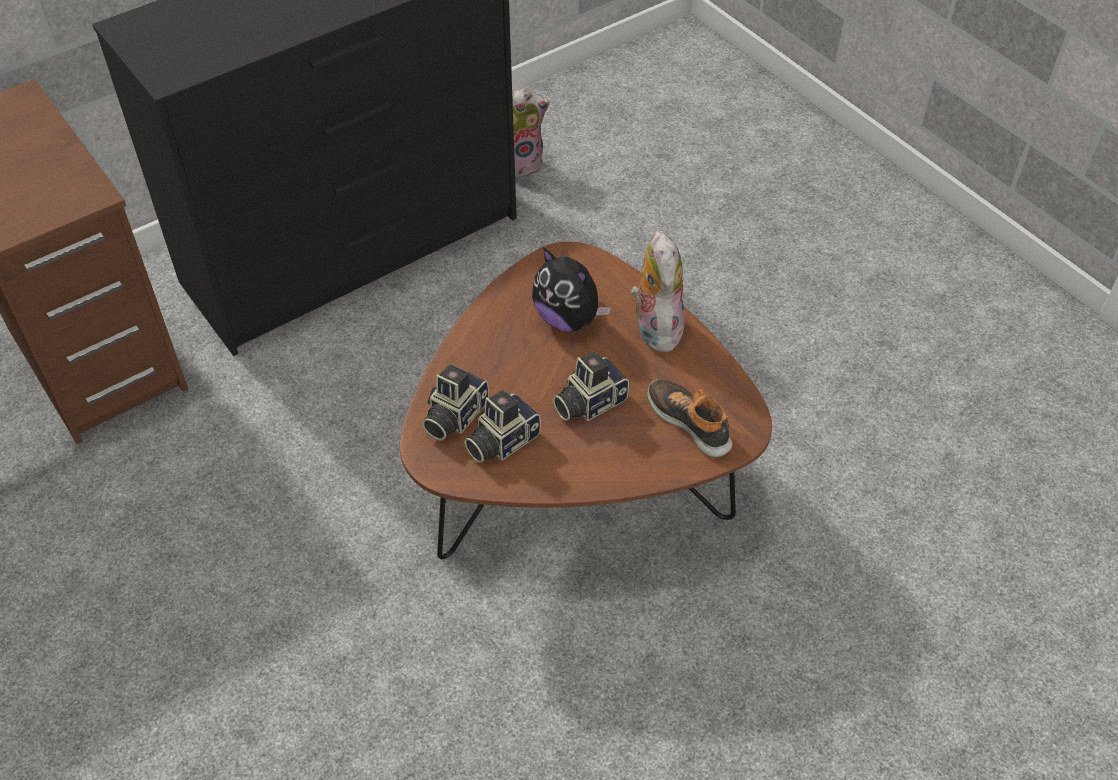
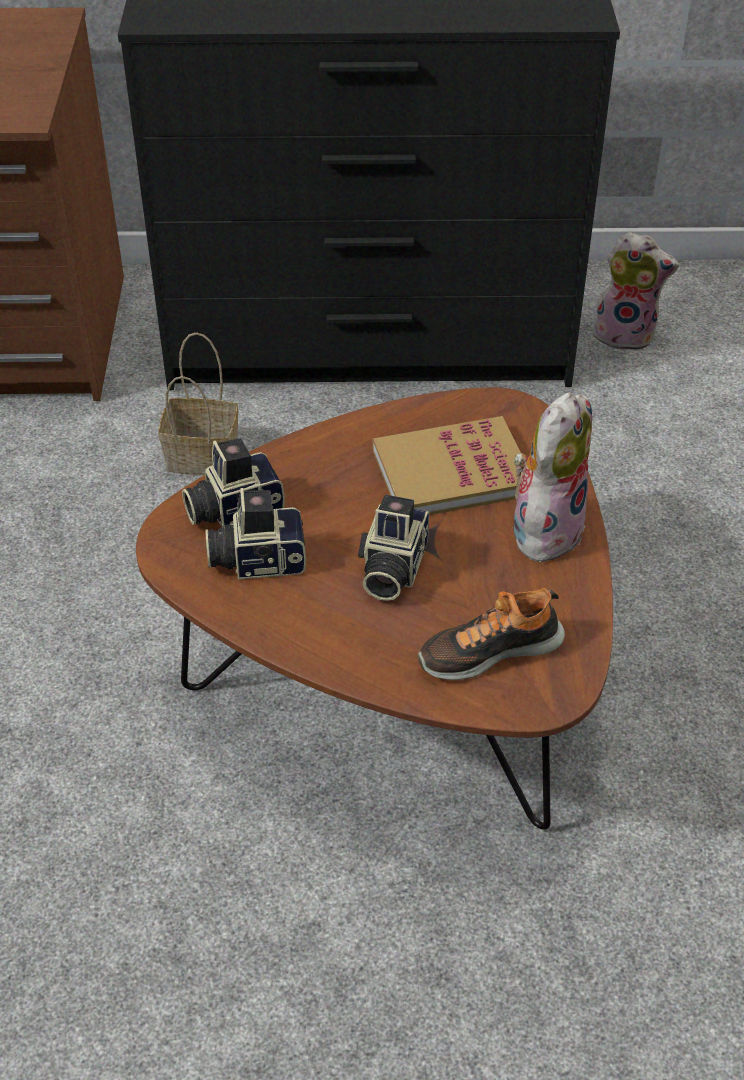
camera: 35 degrees right, 5 degrees down
(304, 395) = (200, 458): none -> basket
(568, 319) = (452, 472): plush toy -> book
(588, 402) = (390, 569): camera -> camera turned 75 degrees counterclockwise
(690, 422) = (489, 650): shoe -> shoe turned 105 degrees counterclockwise

